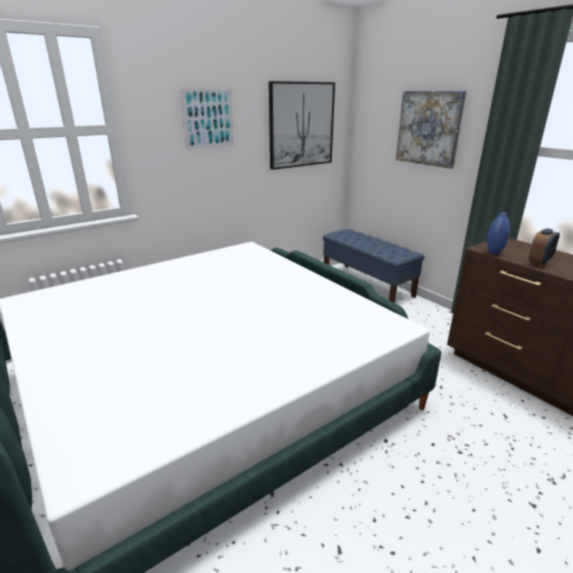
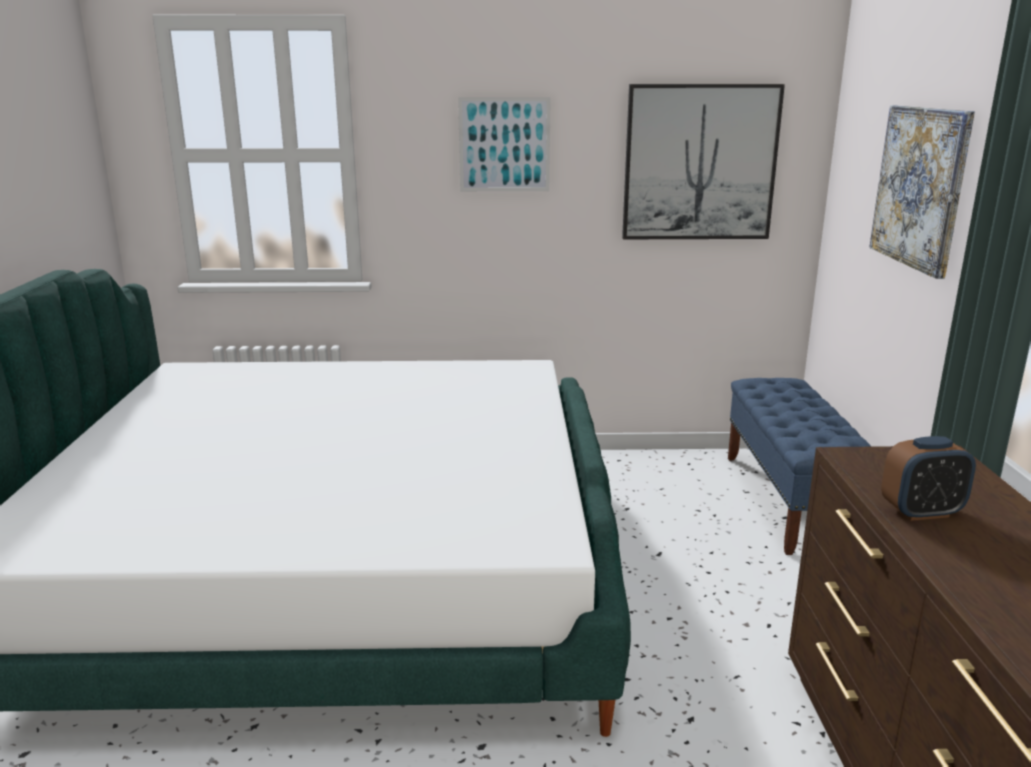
camera: 35 degrees right, 5 degrees down
(494, 253) = (856, 469): blue vase -> none

